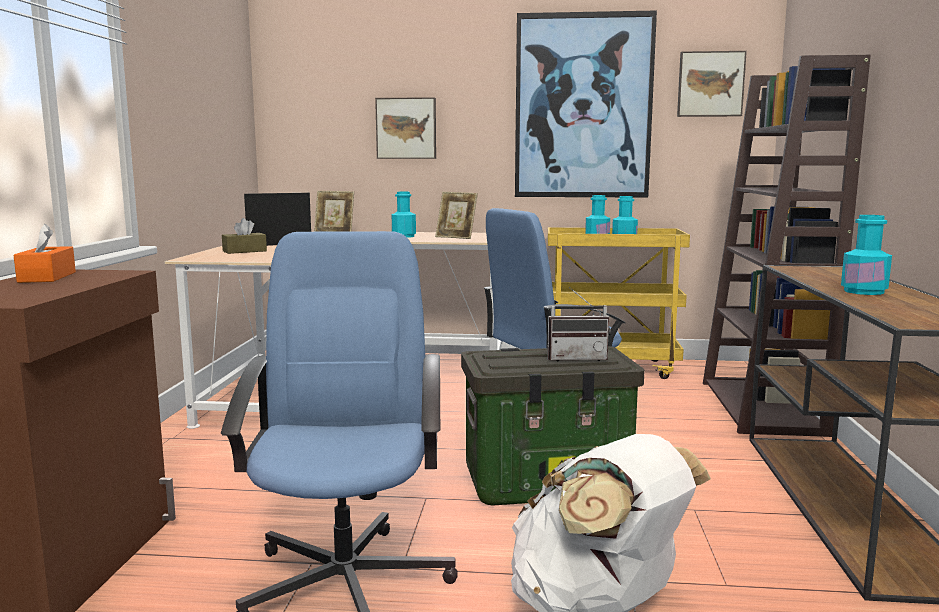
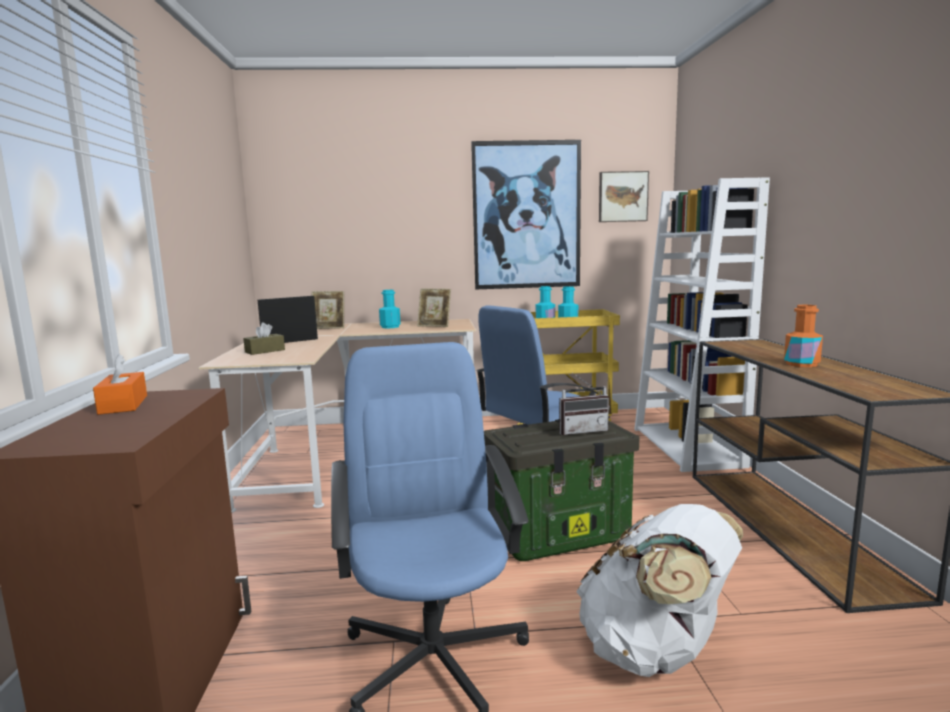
camera: 10 degrees left, 0 degrees up
(406, 128) = (383, 236): picture -> none
(763, 408) = (688, 447): brown bookcase -> white bookcase
(863, 291) = (801, 364): turquoise bottle -> orange bottle

